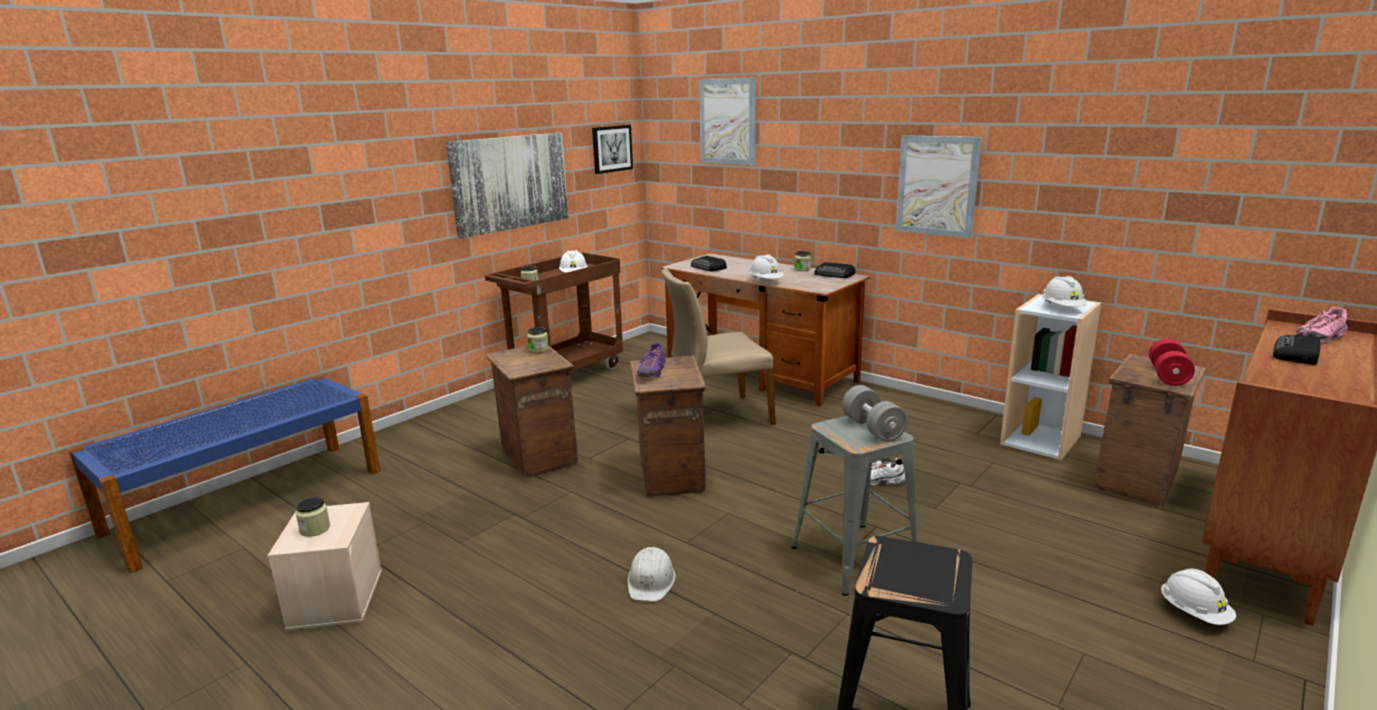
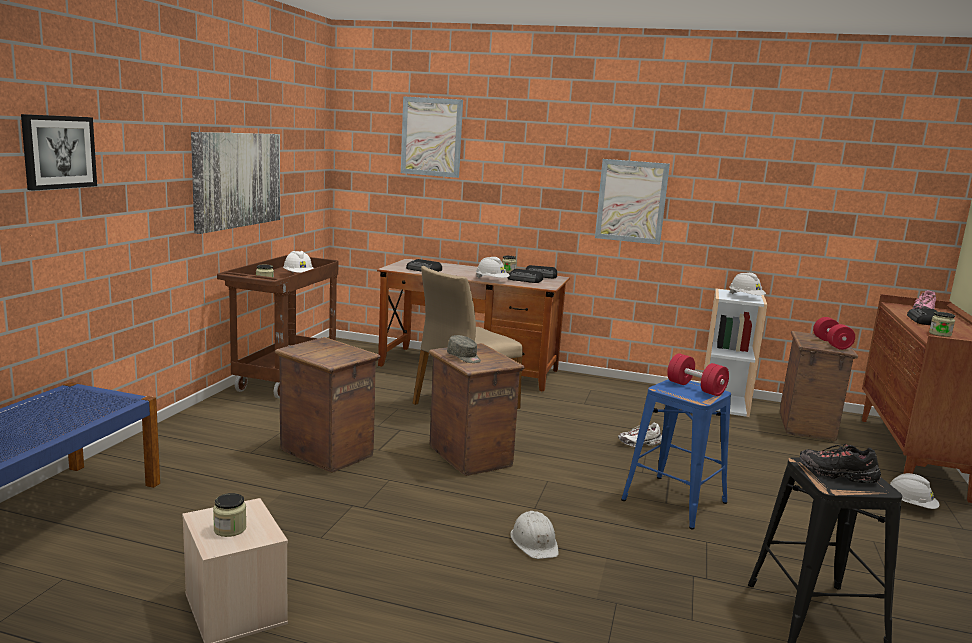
camera: 25 degrees left, 5 degrees down
(538, 349) = (328, 343): jar -> jar (940, 334)
(611, 149) = (311, 154): picture -> picture (58, 152)
(652, 372) = (464, 357): purple shoe -> grey cap
(807, 280) = (525, 280): none -> radio
(855, 557) = (675, 501): grey stool -> blue stool
(872, 429) = (695, 388): grey dumbbell -> red dumbbell
(909, 568) = (838, 475): none -> black shoe

